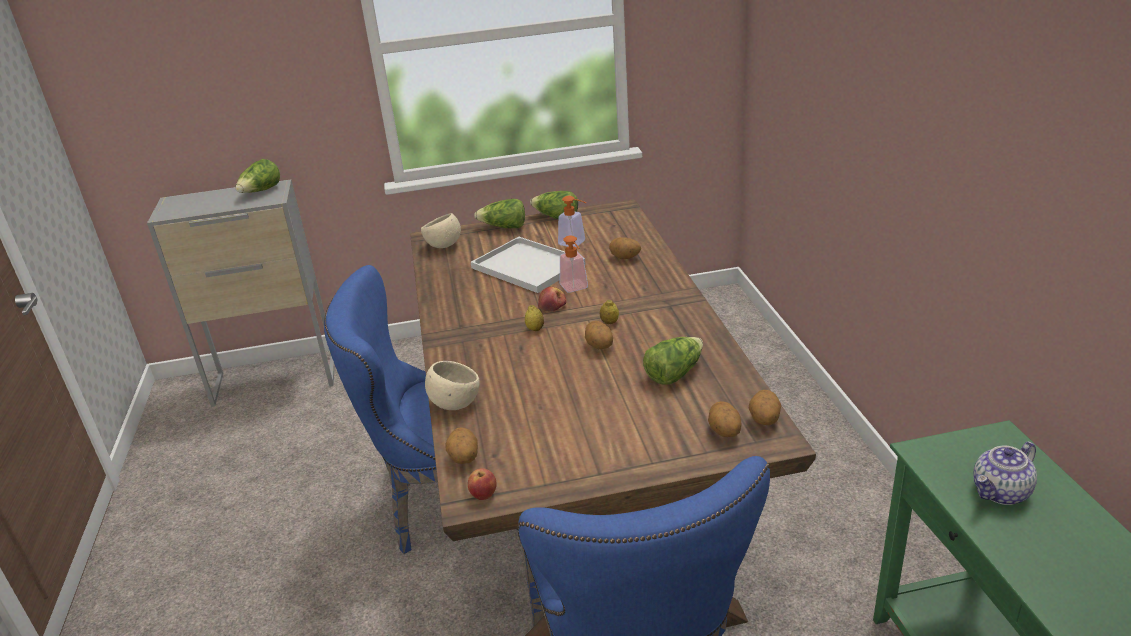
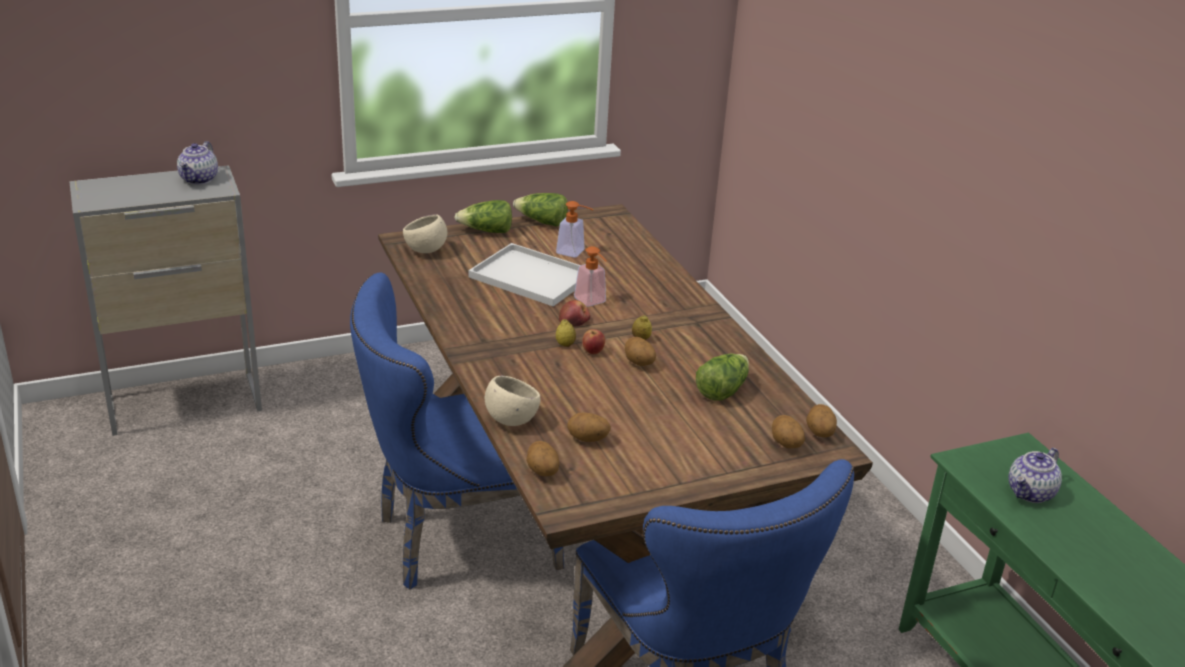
camera: 15 degrees left, 0 degrees up
(261, 191) = (199, 179): lettuce -> teapot
(484, 495) = (576, 504): apple -> apple (593, 351)
(625, 258) = (634, 270): potato -> potato (587, 440)

